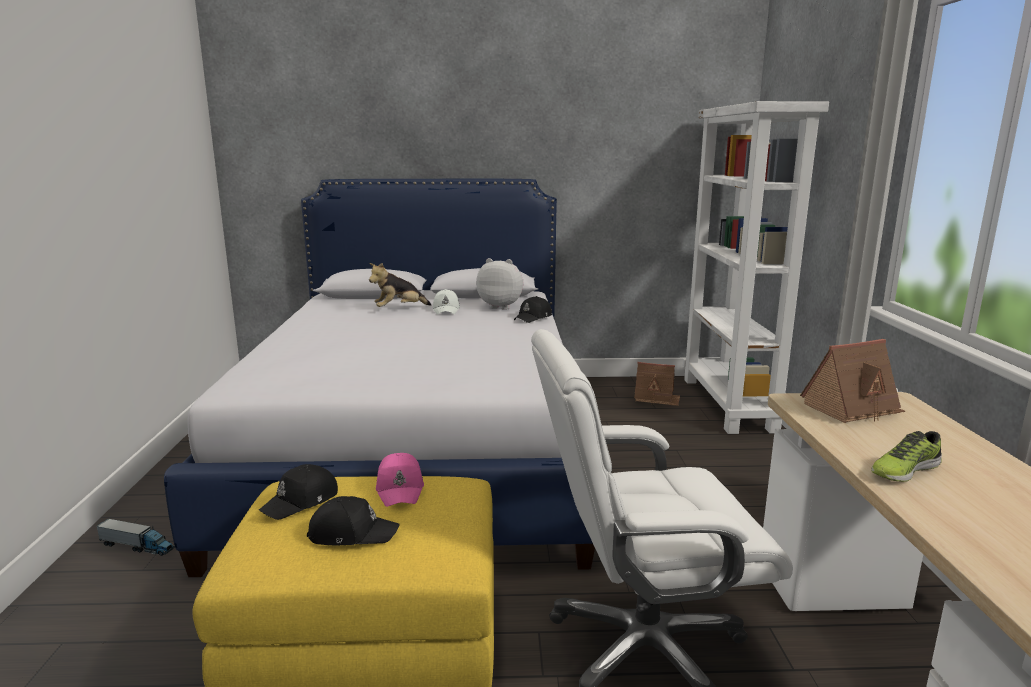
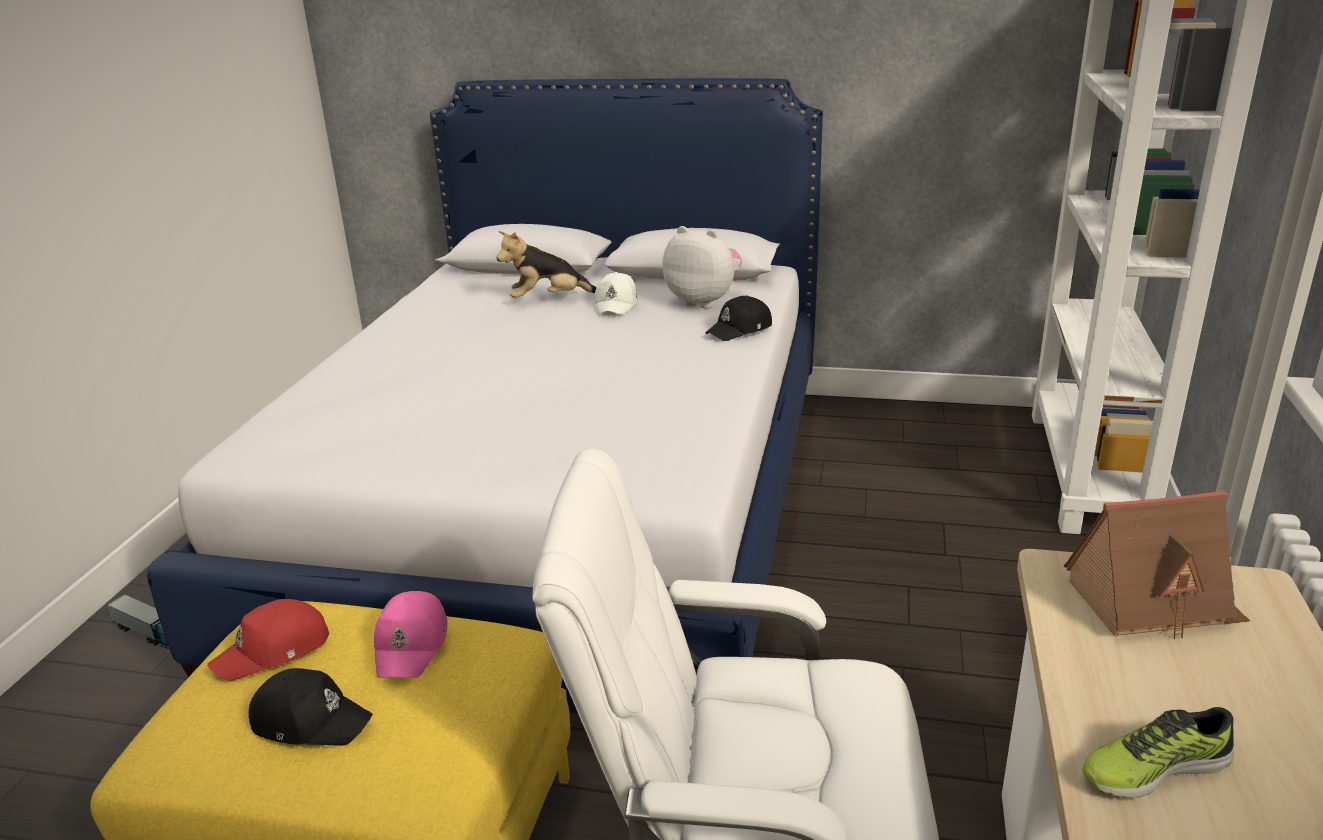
camera: 15 degrees right, 10 degrees up
(301, 501) = (274, 651): black cap -> red cap
(656, 398) = (968, 450): toy house -> none

